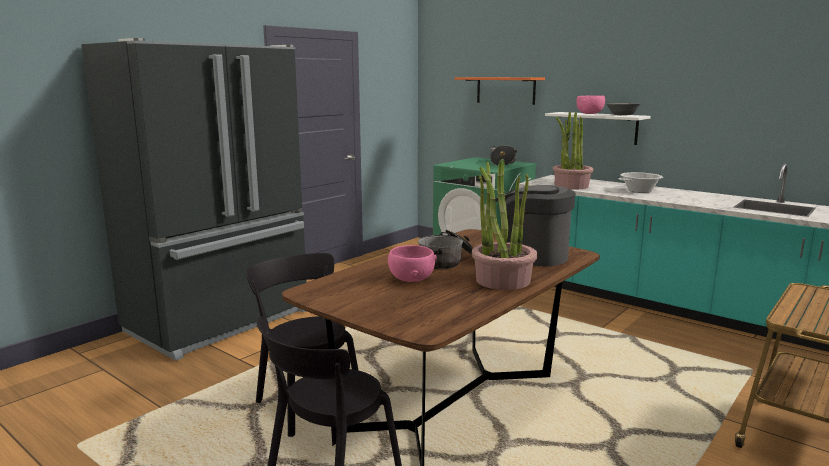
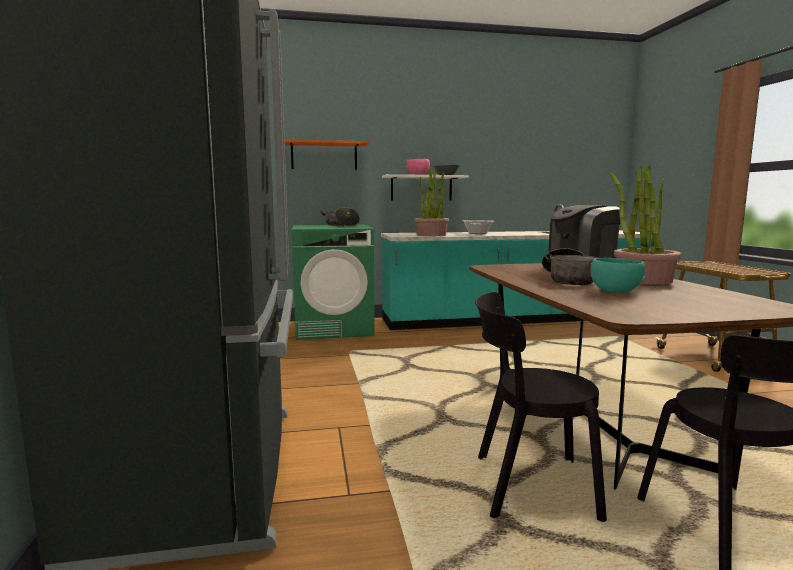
camera: 50 degrees left, 5 degrees down
(411, 279) = (615, 291): pink bowl -> turquoise bowl

